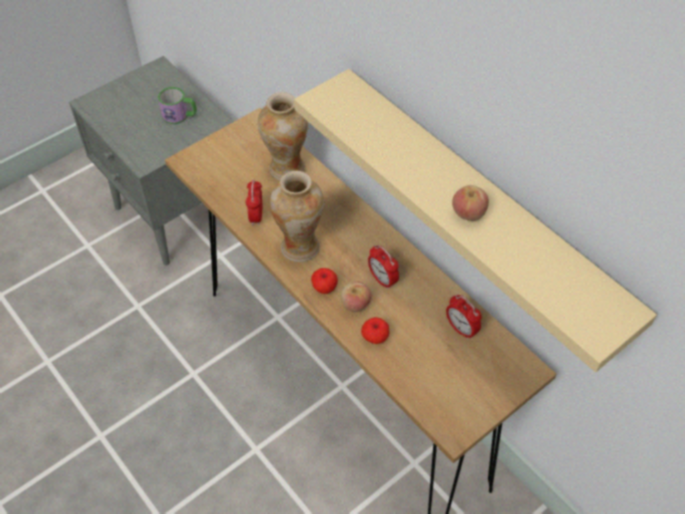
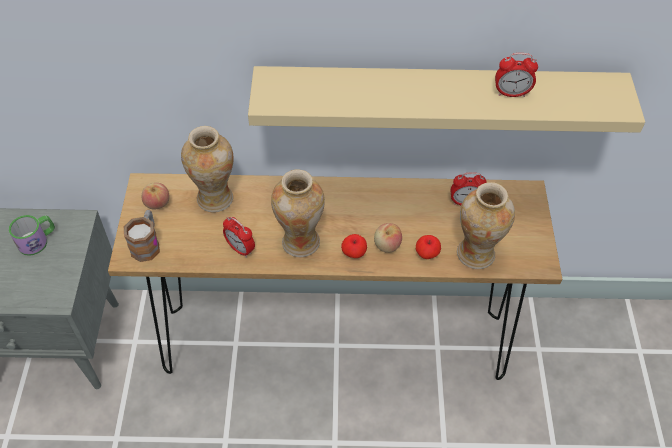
camera: 50 degrees left, 0 degrees up
(207, 162) = (147, 244): none -> mug
(382, 280) = (381, 215): alarm clock -> alarm clock (511, 93)
(412, 373) = (476, 254): none -> vase
(468, 213) = (466, 98): apple -> apple (157, 204)

